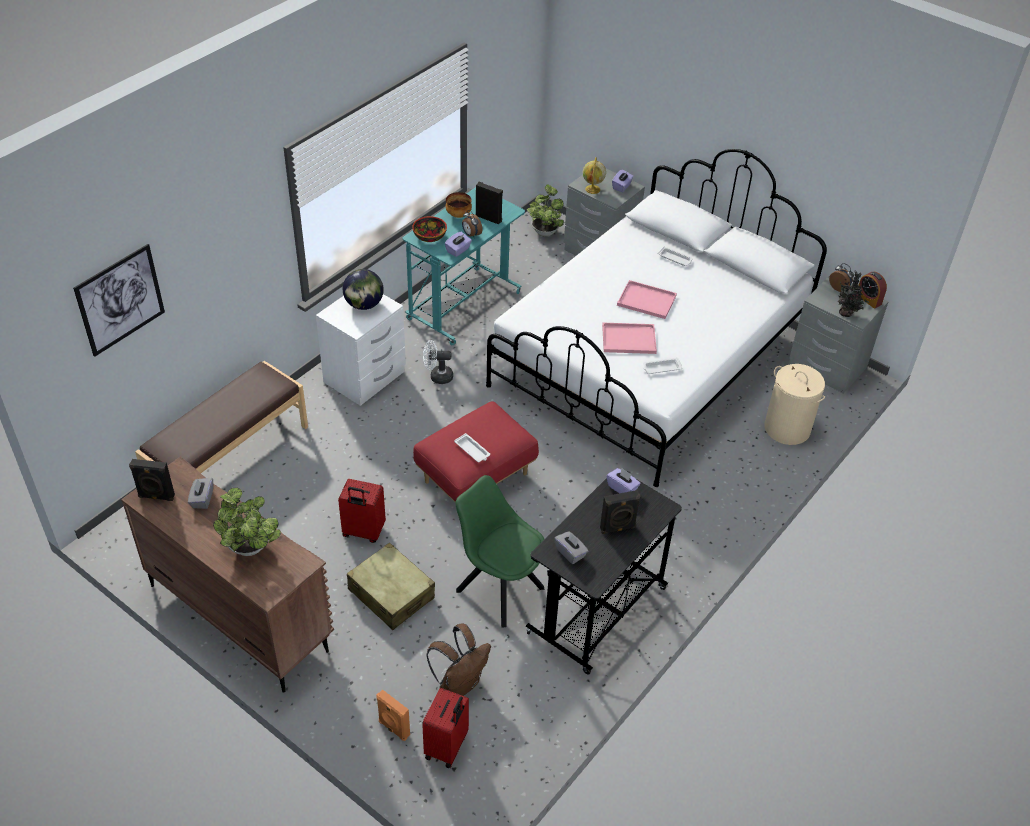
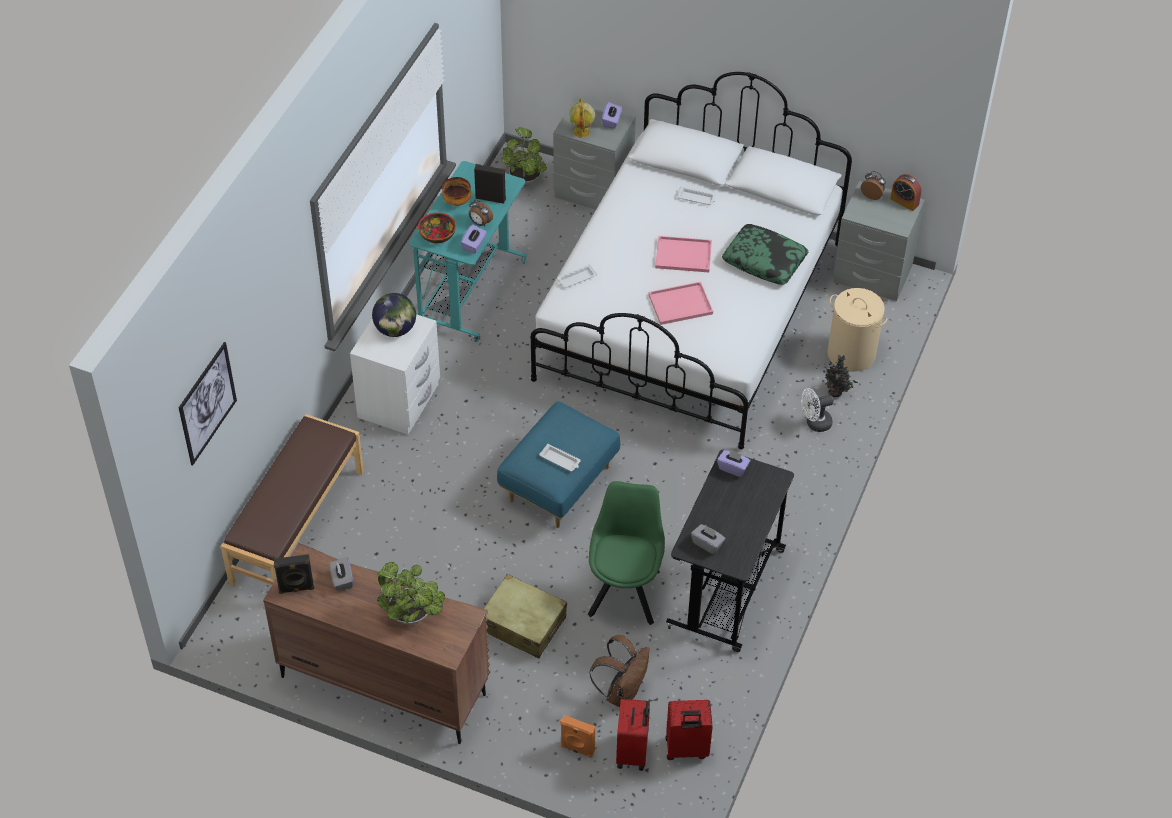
camera: 15 degrees left, 5 degrees up
(363, 532) = (469, 569): red suitcase -> red suitcase (686, 749)
(437, 376) = (475, 382): white fan -> white fan (814, 423)
(475, 477) = (558, 483): red ottoman -> blue ottoman
(499, 589) = (625, 592): green chair -> green chair turned 75 degrees clockwise
(617, 528) = (742, 509): black speaker -> none
(661, 368) = (723, 329): white tray -> white tray (576, 279)
(720, 320) = (764, 260): none -> pillow
(846, 313) = (887, 223): potted plant -> potted plant (836, 392)

